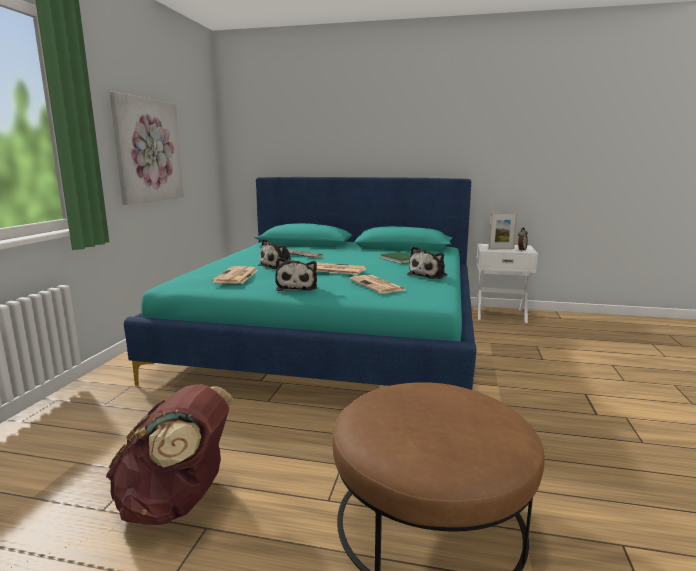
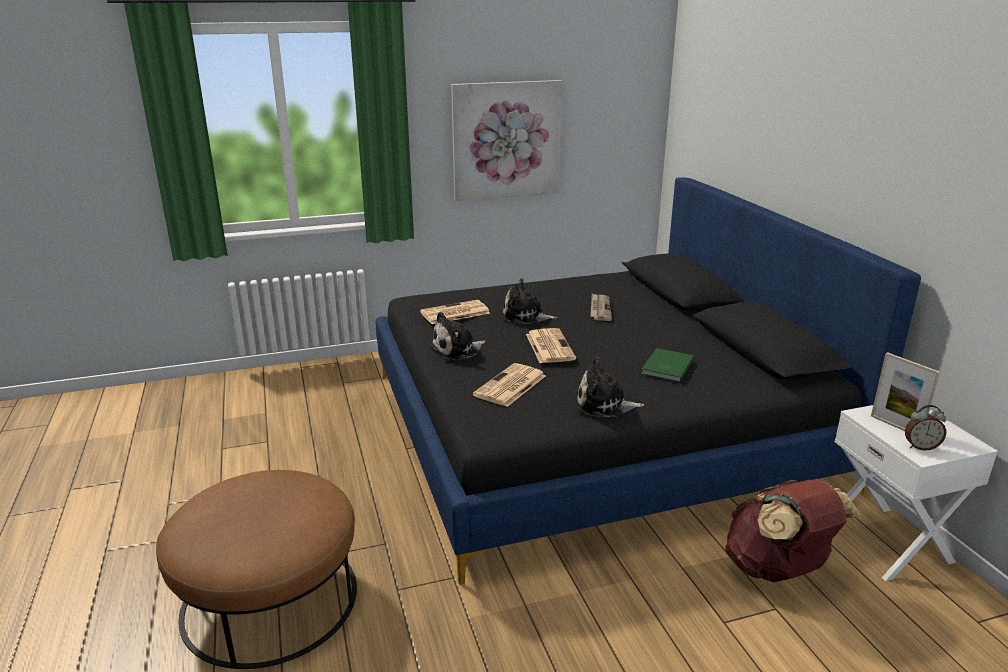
camera: 60 degrees right, 10 degrees up
(177, 502) = (241, 472): brown backpack -> brown backpack (777, 569)
(333, 337) = (593, 428): turquoise bed -> black bed

